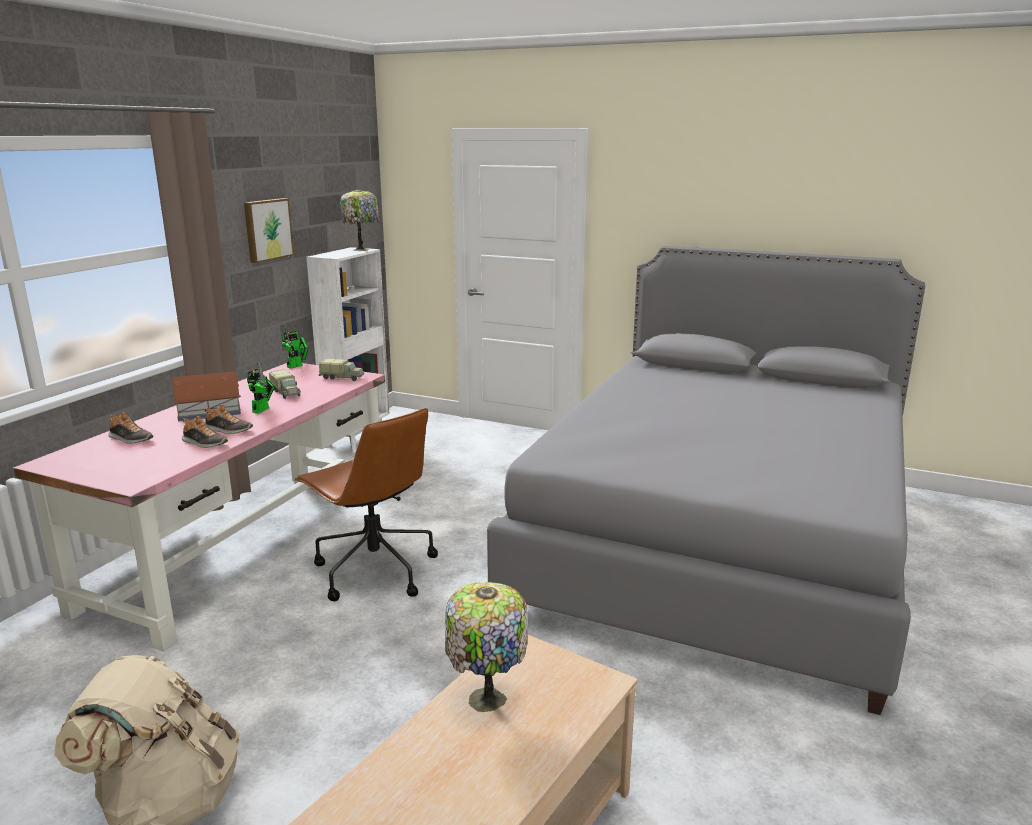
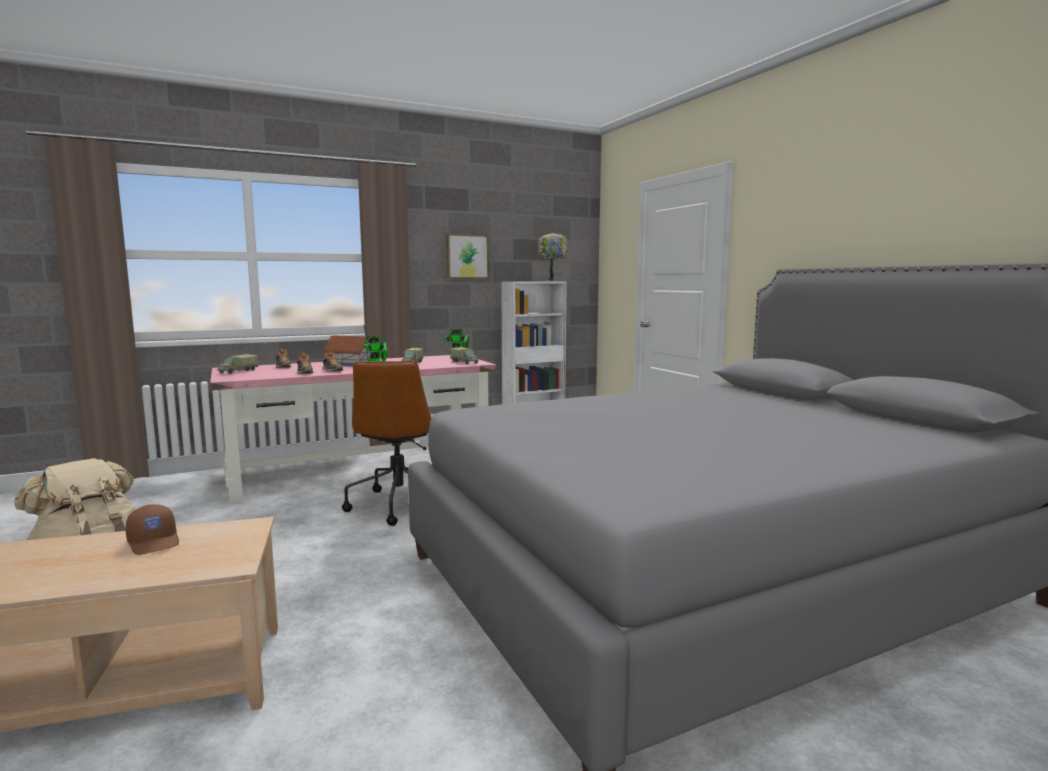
camera: 40 degrees right, 10 degrees down
(93, 465) = (237, 371): none -> toy truck
(486, 701) = (155, 542): table lamp -> brown cap

